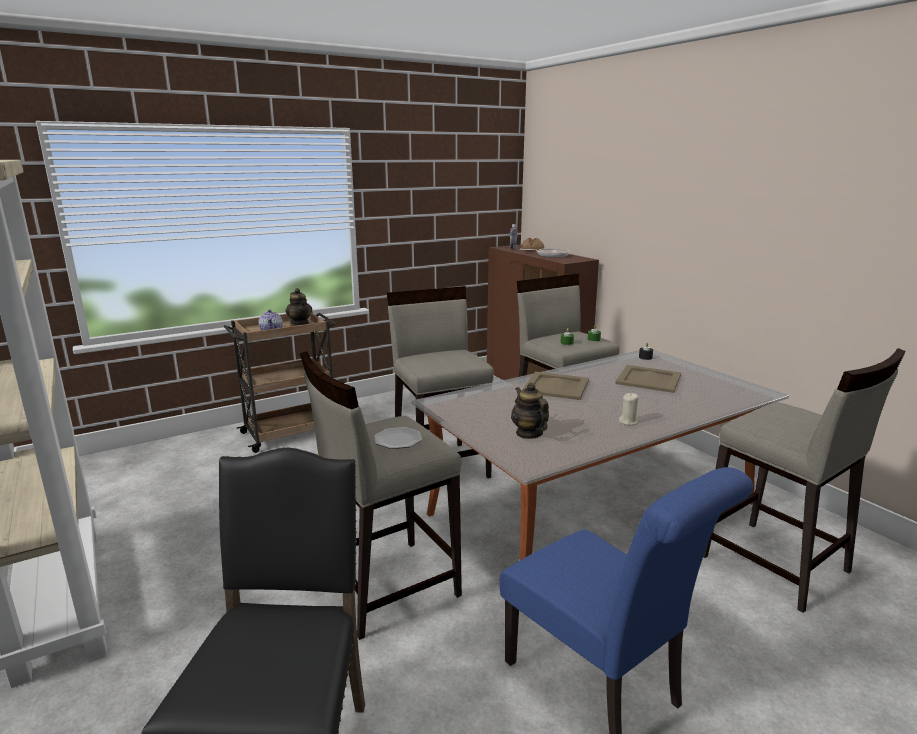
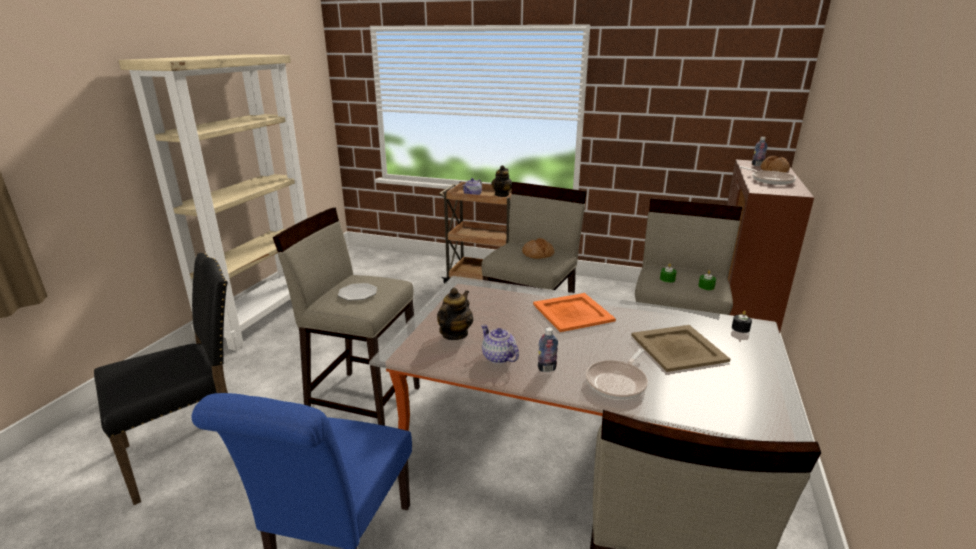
camera: 50 degrees right, 5 degrees up
(452, 357) = (538, 254): none -> bread
(555, 386) = (572, 312): beige tray -> orange tray
(590, 430) = (498, 357): none -> teapot
(628, 421) = (547, 369): beige candle -> bottle
(671, 409) = (618, 382): none -> frying pan

